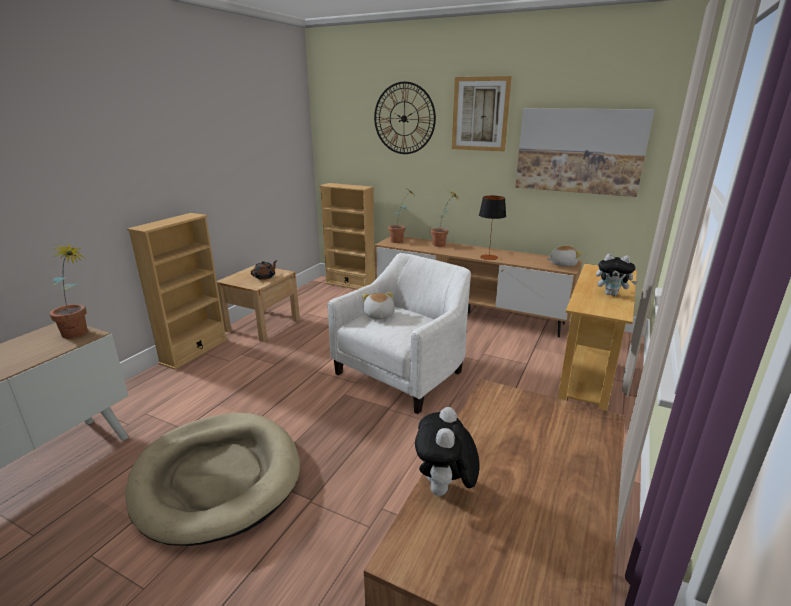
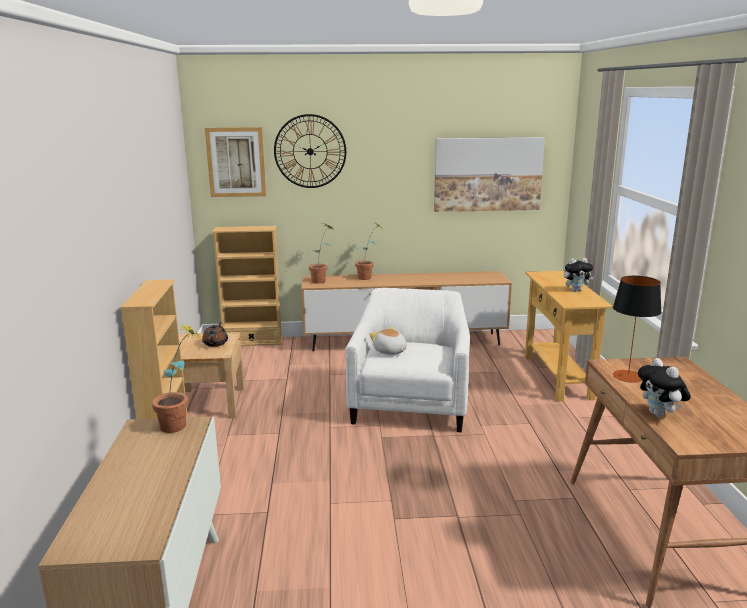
camera: 30 degrees left, 5 degrees down
(217, 478) = (359, 532): beige dog bed -> none
(480, 114) = (393, 145): picture -> picture (236, 162)
(489, 257) = (426, 281): table lamp -> table lamp (628, 376)
(562, 264) = (491, 277): plush toy -> none

